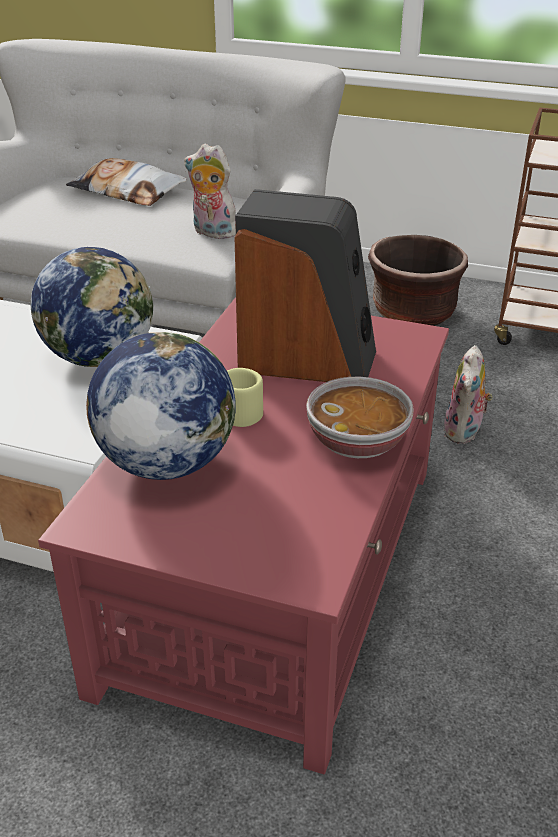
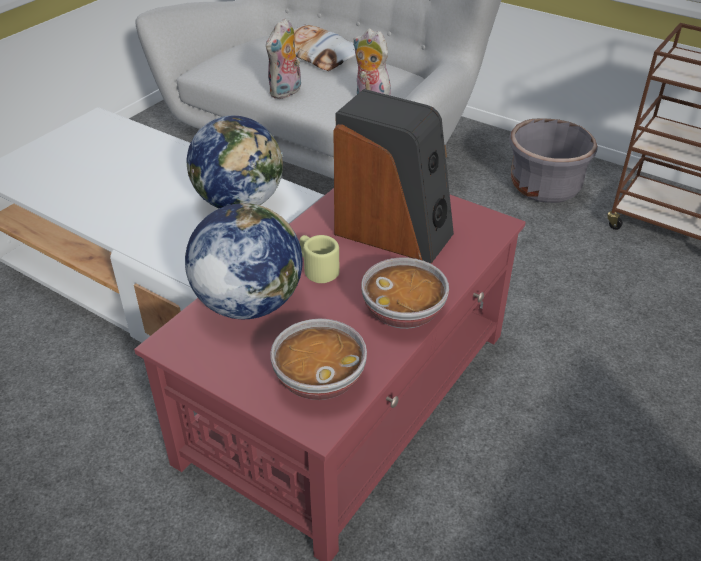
camera: 15 degrees right, 5 degrees up
(290, 531) = (319, 378): none -> bowl
(413, 312) = (544, 187): brown planter -> grey planter
(464, 432) = (547, 304): plush toy -> plush toy (286, 92)

